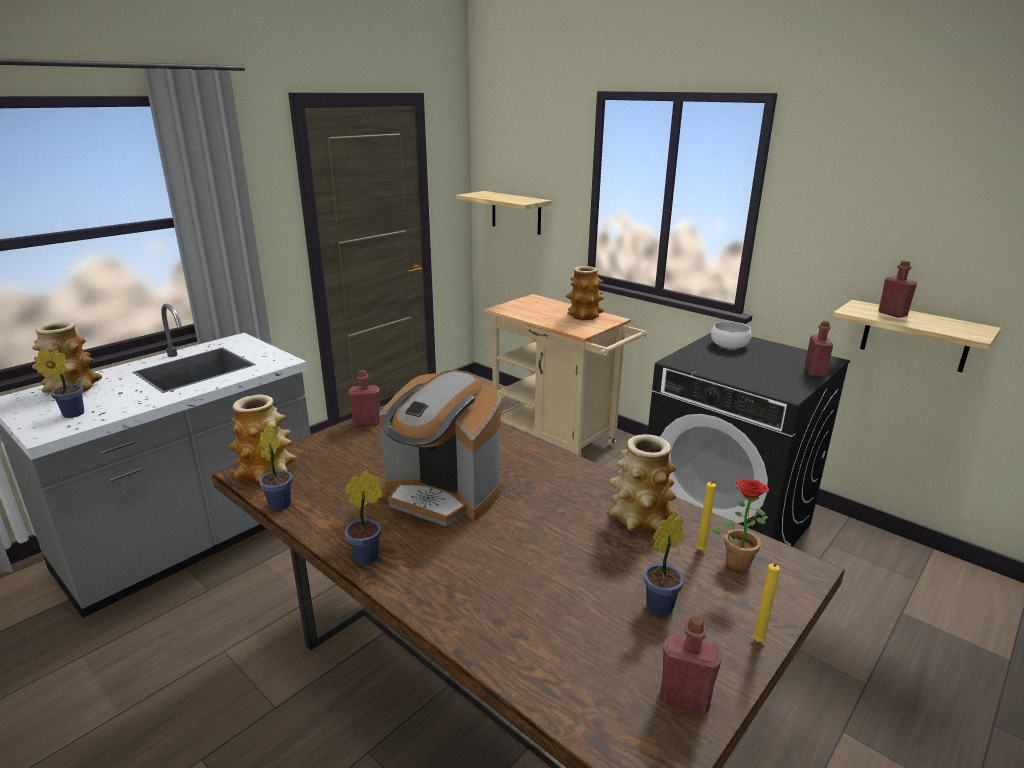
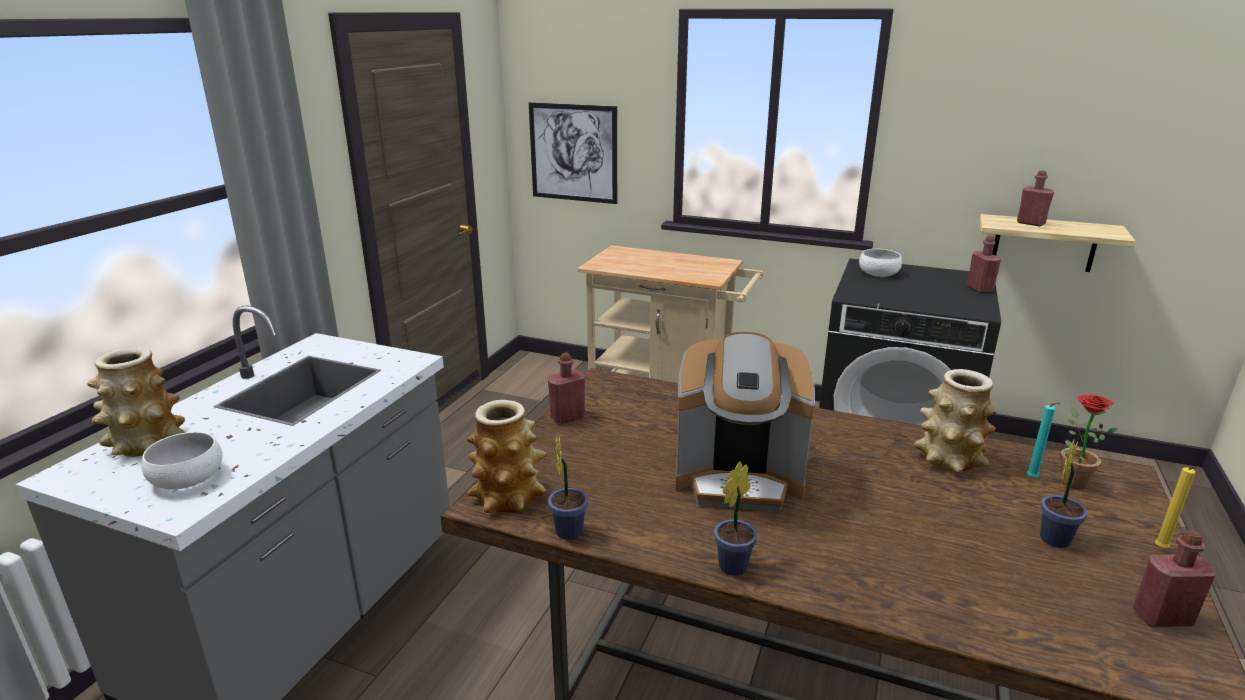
camera: 20 degrees left, 0 degrees up
(70, 414) = (188, 477): potted plant -> white bowl
(516, 213) = (573, 153): shelf -> picture
(584, 316) = (693, 262): vase -> none
(701, 551) = (1033, 479): yellow candle -> turquoise candle

